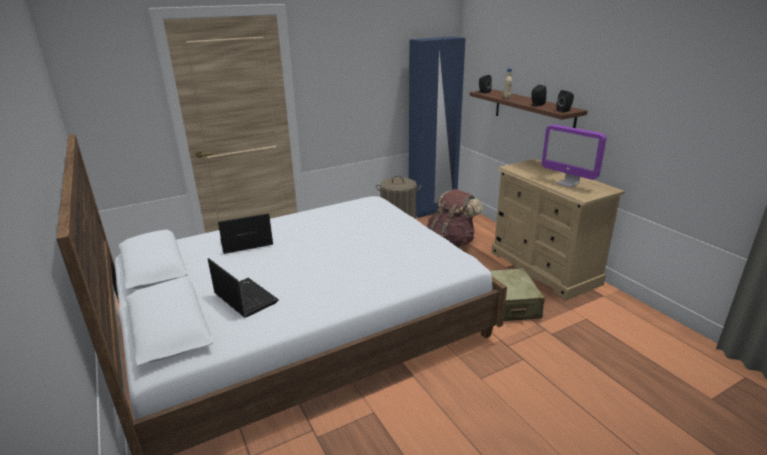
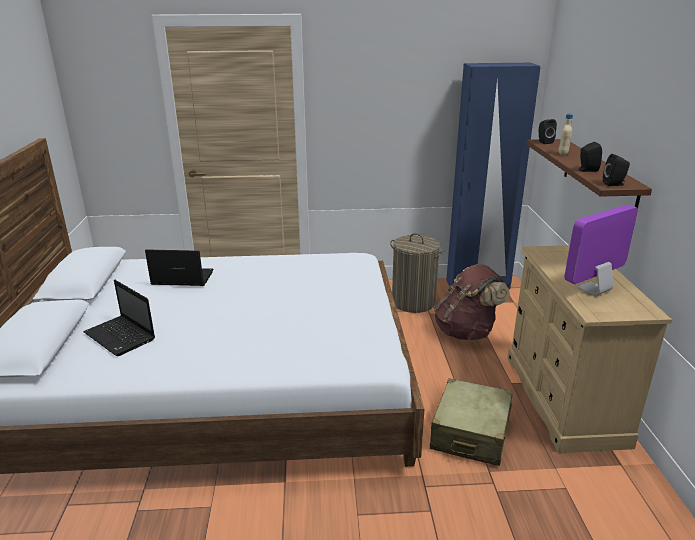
camera: 25 degrees right, 0 degrees up
(244, 298) = (121, 337): laptop -> laptop turned 150 degrees clockwise
(568, 183) = (594, 289): monitor -> monitor turned 75 degrees clockwise

